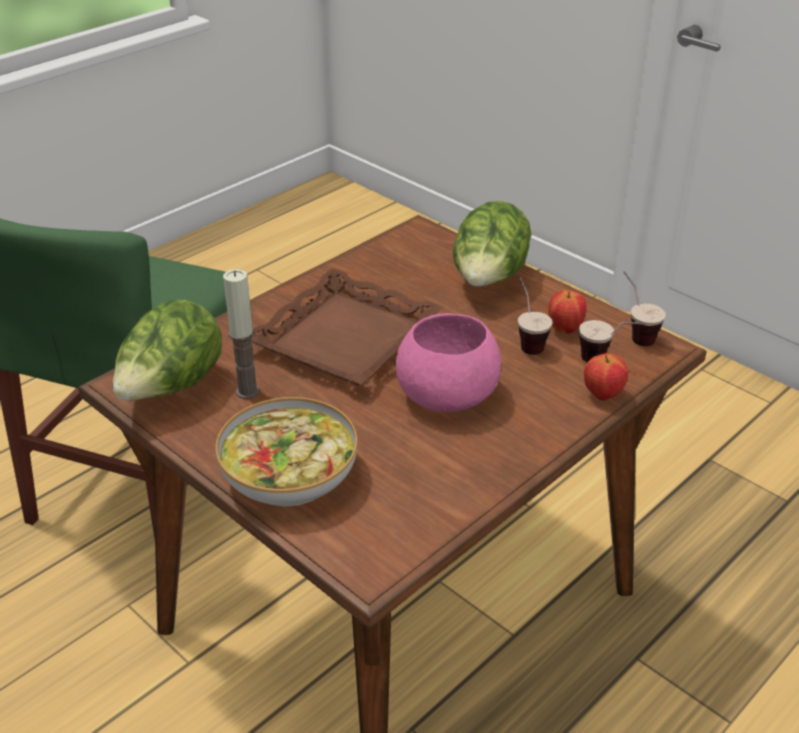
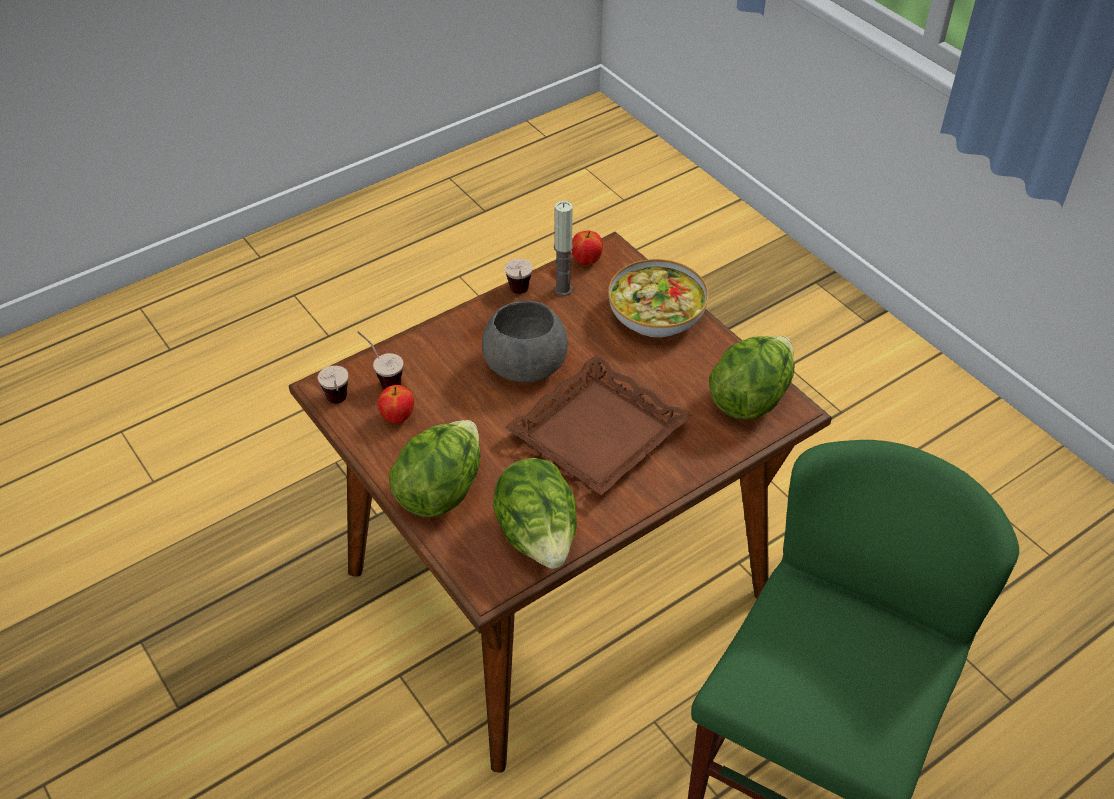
camera: 170 degrees left, 10 degrees up
(247, 391) = (687, 387): candle -> candle (563, 289)
(386, 260) = (538, 537): none -> lettuce
(449, 393) = (523, 365): pink bowl -> grey bowl
(527, 341) = (437, 409): cup -> cup (520, 295)
(602, 395) = (403, 348): apple -> apple (586, 261)

